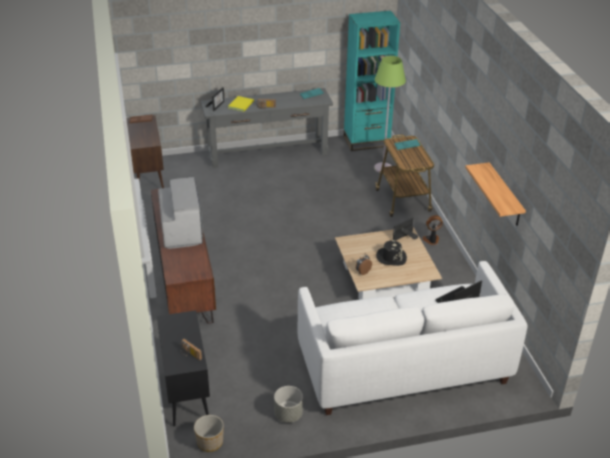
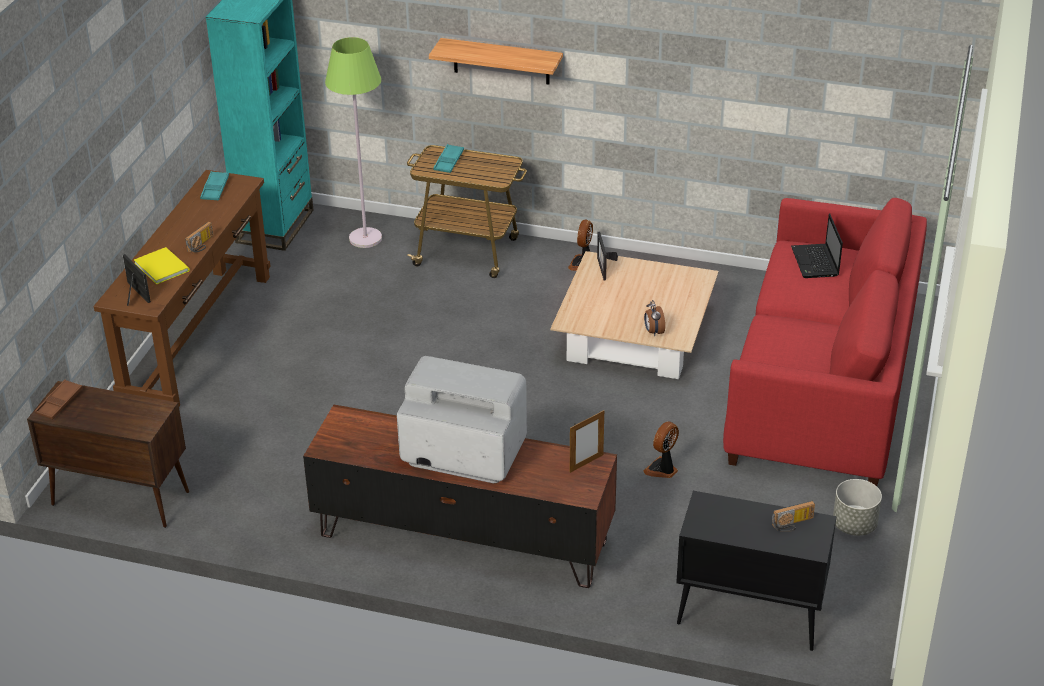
camera: 60 degrees left, 0 degrees up
(199, 270) = (586, 463): none -> picture frame
(210, 442) = (866, 620): planter -> none
(267, 153) = (198, 336): grey console table -> brown console table
(281, 325) = (662, 469): none -> fan
(391, 257) = (640, 295): black hat -> none
(403, 365) = (822, 388): white sofa -> red sofa
(505, 195) = (745, 104): shelf -> shelf (501, 61)

